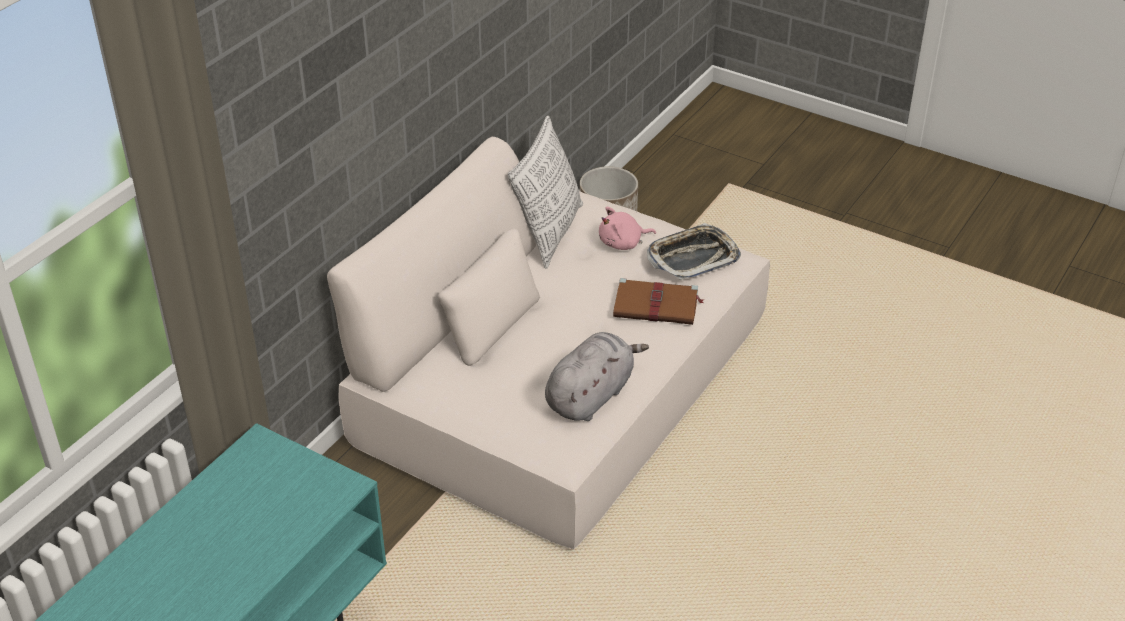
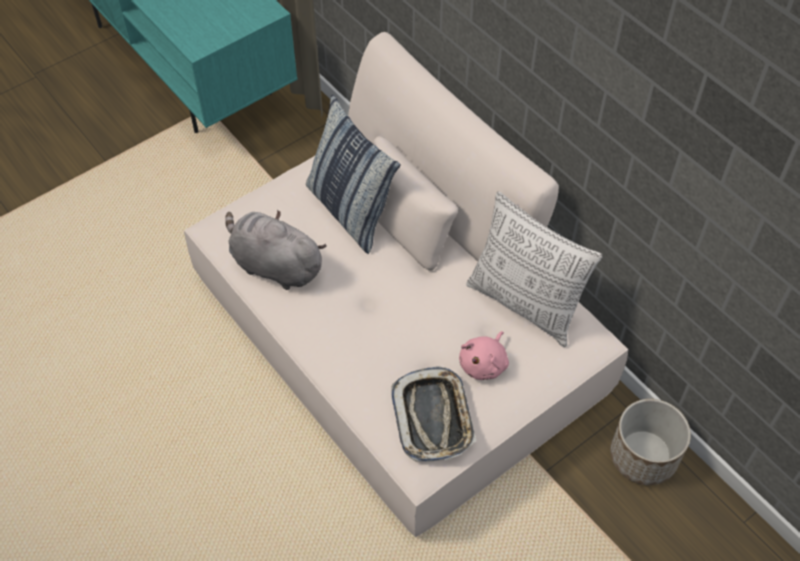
camera: 110 degrees right, 15 degrees up
(494, 362) = (350, 211): none -> pillow
(591, 396) = (274, 265): grey plush toy -> grey plush toy turned 150 degrees clockwise
(623, 243) = (484, 363): pink plush toy -> pink plush toy turned 150 degrees counterclockwise
(657, 305) = (370, 357): brown book -> none

